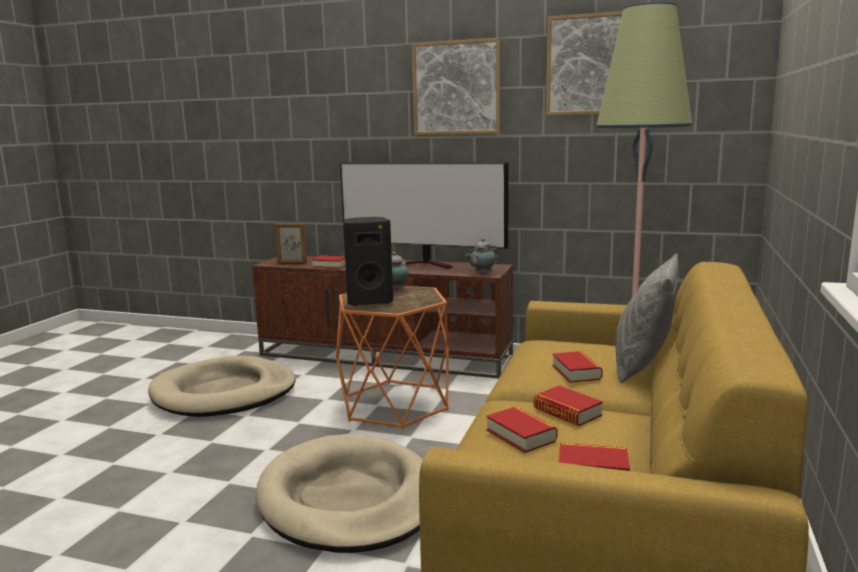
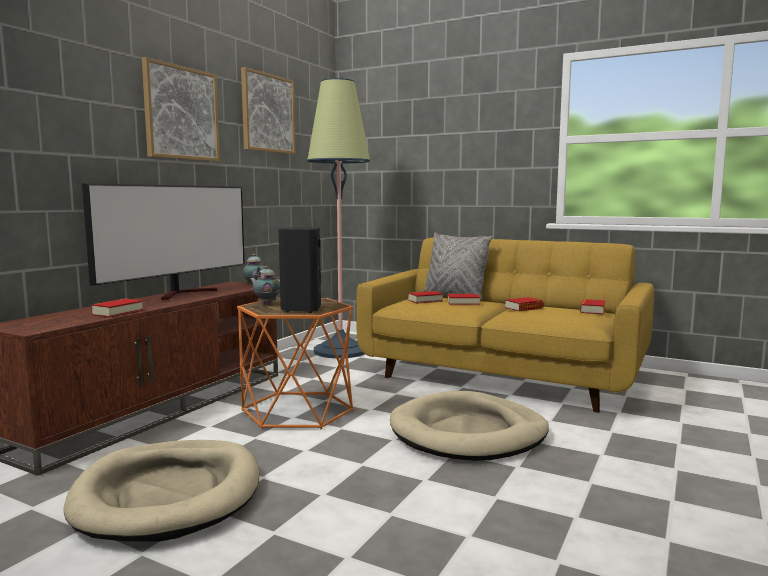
camera: 80 degrees left, 5 degrees down
(292, 263) = (61, 323): picture frame -> none
(521, 435) = (555, 315): book -> book (425, 300)

